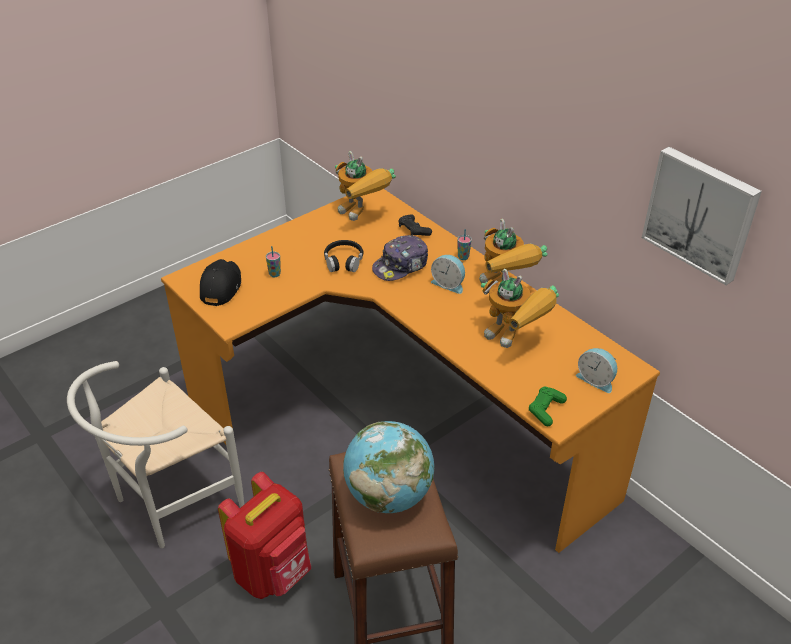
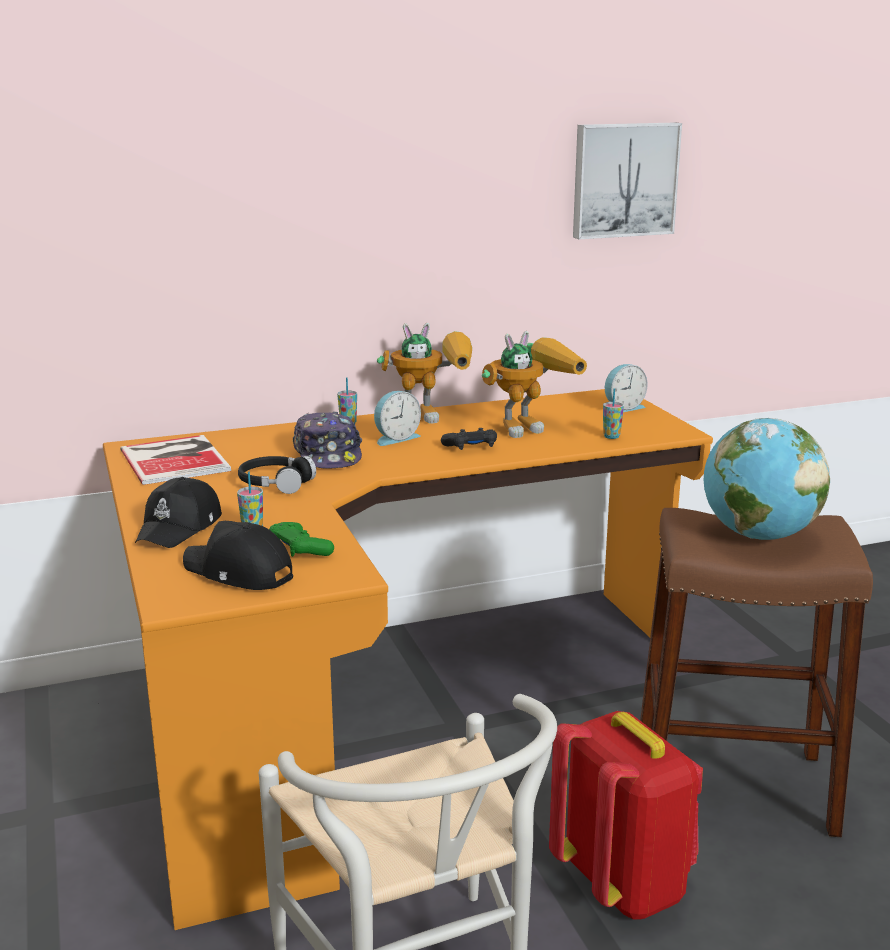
camera: 70 degrees left, 20 degrees down
(268, 250) = (180, 527): none -> black cap
(362, 215) = (176, 459): toy robot -> book
(413, 230) = (255, 438): black game controller -> black game controller (471, 447)
(519, 385) = (611, 436): none -> cup
(546, 410) = (658, 433): green game controller -> green game controller (299, 549)

